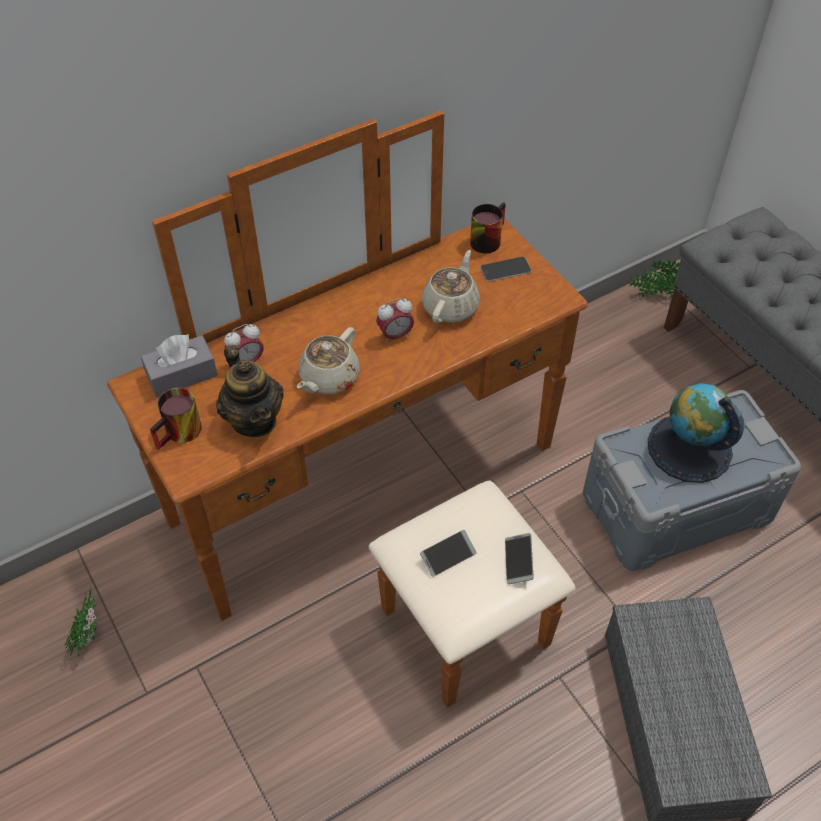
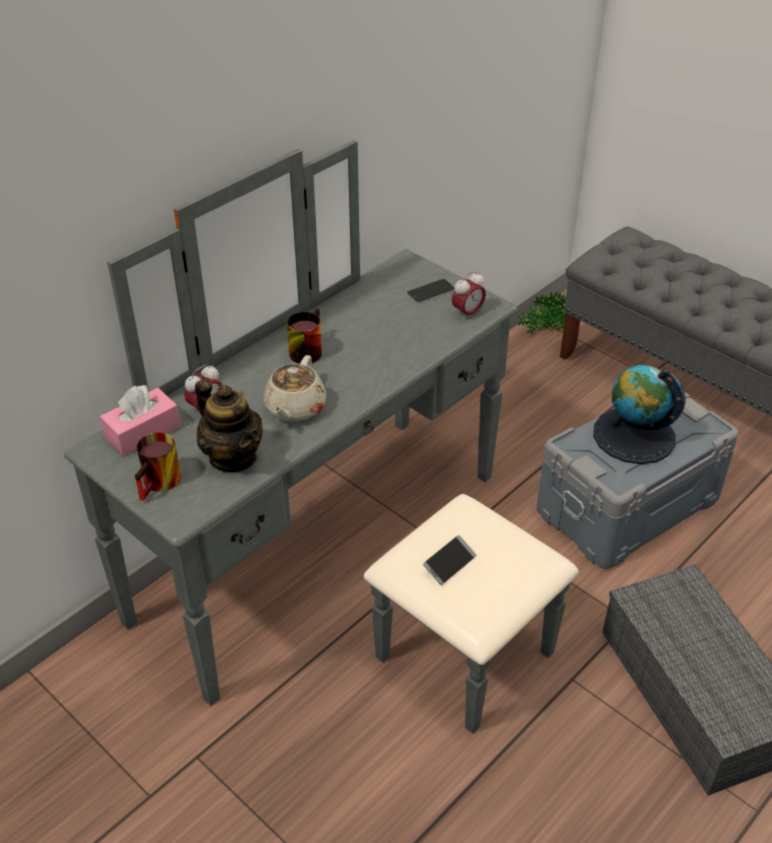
camera: 15 degrees left, 10 degrees down
(91, 632) = (69, 750): potted plant -> none
(182, 375) = (143, 432): grey tissue box -> pink tissue box
(387, 513) = (351, 568): brown dresser -> grey dresser
(395, 335) = (347, 362): alarm clock -> alarm clock (467, 313)
(451, 306) = (391, 329): beige teapot -> none
(486, 238) = (402, 270): mug -> mug (305, 349)
(518, 561) = (519, 554): phone -> none

